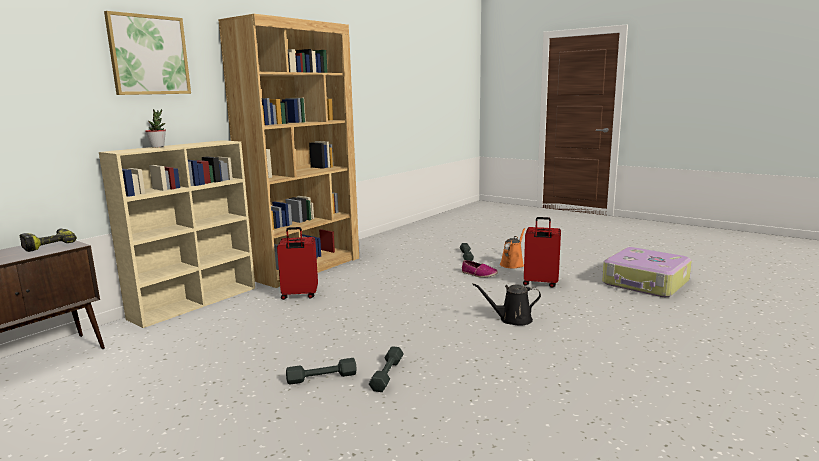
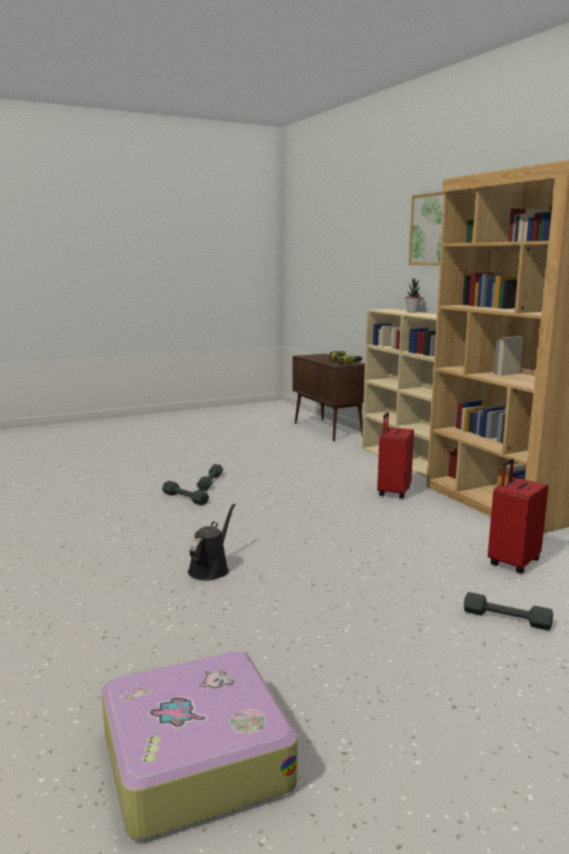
camera: 115 degrees right, 0 degrees up
(479, 274) = (391, 598): shoe -> none
(512, 264) = (429, 648): orange watering can -> none
(540, 283) = (305, 634): red suitcase -> red suitcase (512, 562)

